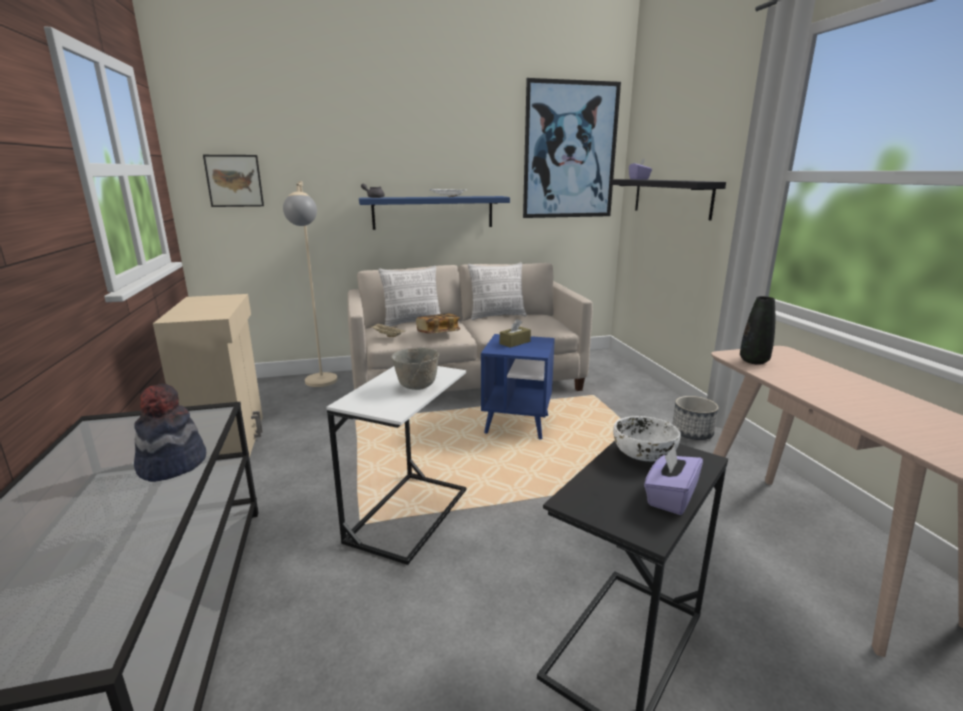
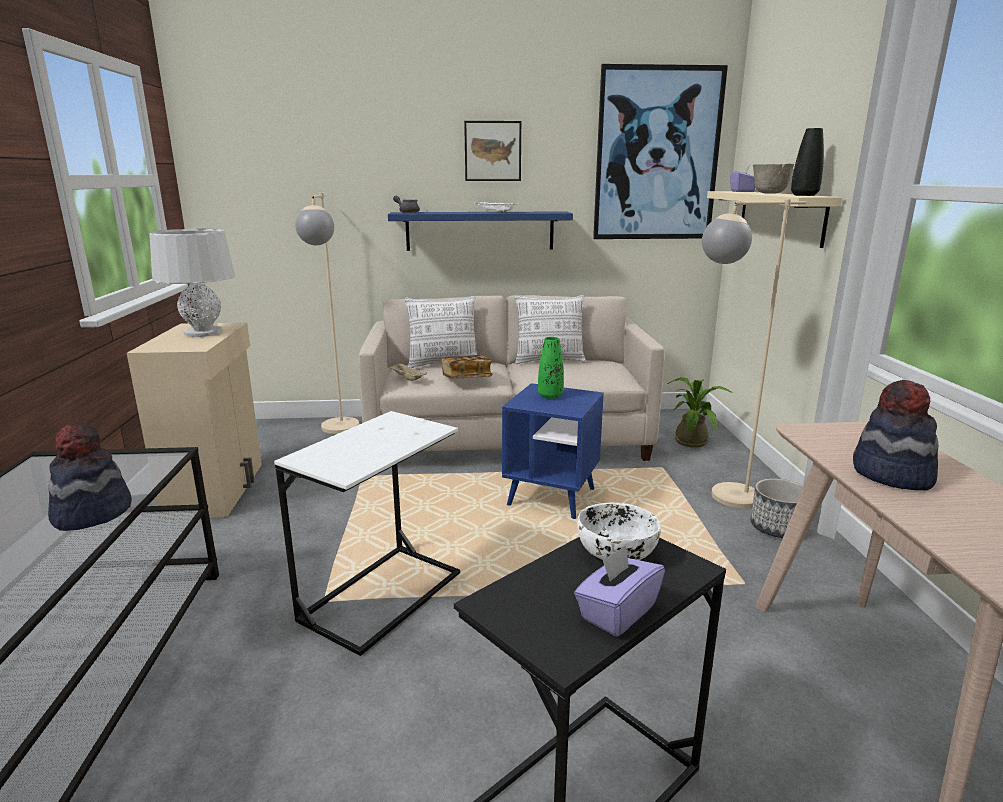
camera: 10 degrees right, 0 degrees up
(213, 303) = (203, 332): none -> grey table lamp
(234, 181) = (251, 192): picture -> picture (492, 151)
(417, 386) = (388, 444): grey bowl -> grey bowl (770, 193)
(515, 342) = (550, 396): brown tissue box -> green vase
(608, 373) = (692, 440): none -> potted plant
(643, 415) = (720, 498): none -> beige floor lamp
(671, 197) = (780, 216): black shelf -> beige shelf
(754, 361) = (829, 441): black vase -> black vase (804, 195)
(809, 382) = (891, 475): none -> hat

